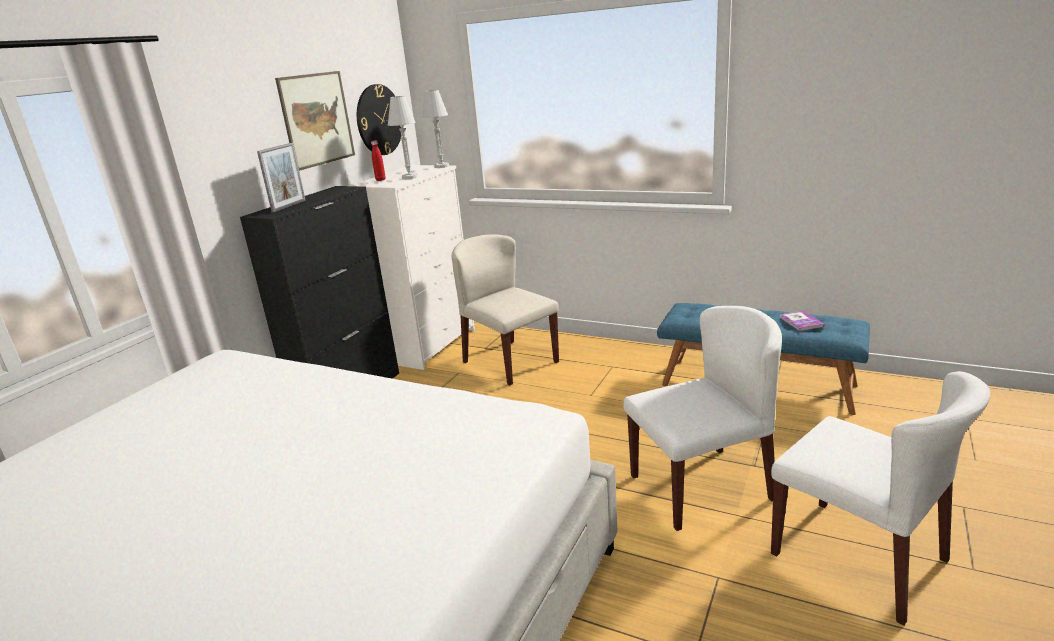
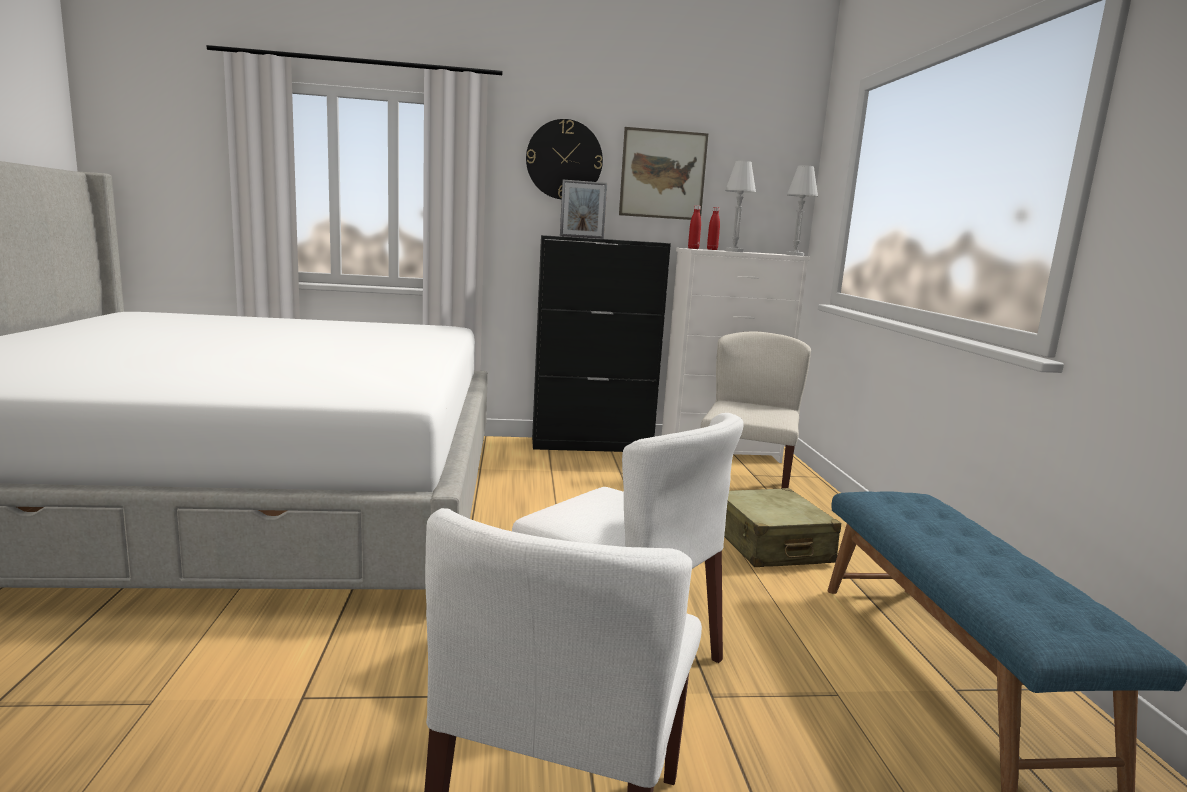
camera: 55 degrees right, 10 degrees down
(375, 184) = (693, 248): none -> red bottle
(379, 120) = (752, 194): wall clock -> wall clock (564, 160)
(596, 382) = (771, 545): none -> beige suitcase
(801, 322) = (1021, 581): book -> none

